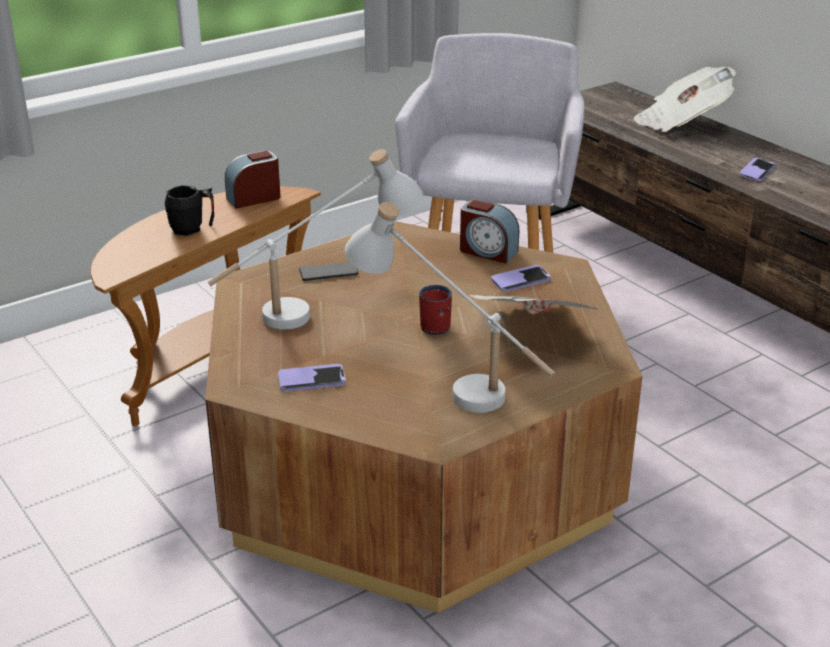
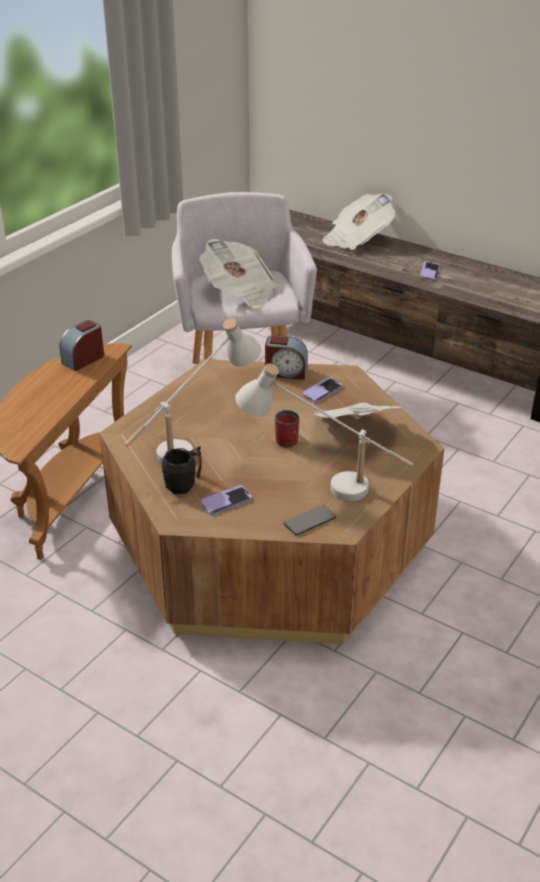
camera: 20 degrees left, 5 degrees up
(192, 228) = (52, 395): black mug -> black mug (184, 484)
(328, 272) = (182, 412): phone -> phone (309, 521)
(487, 156) = (239, 292): none -> newspaper

